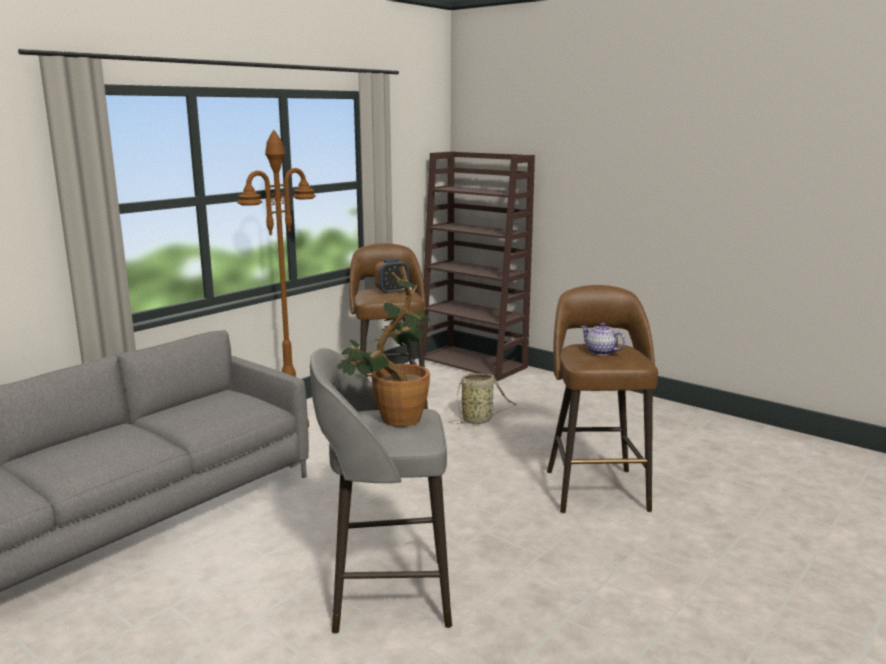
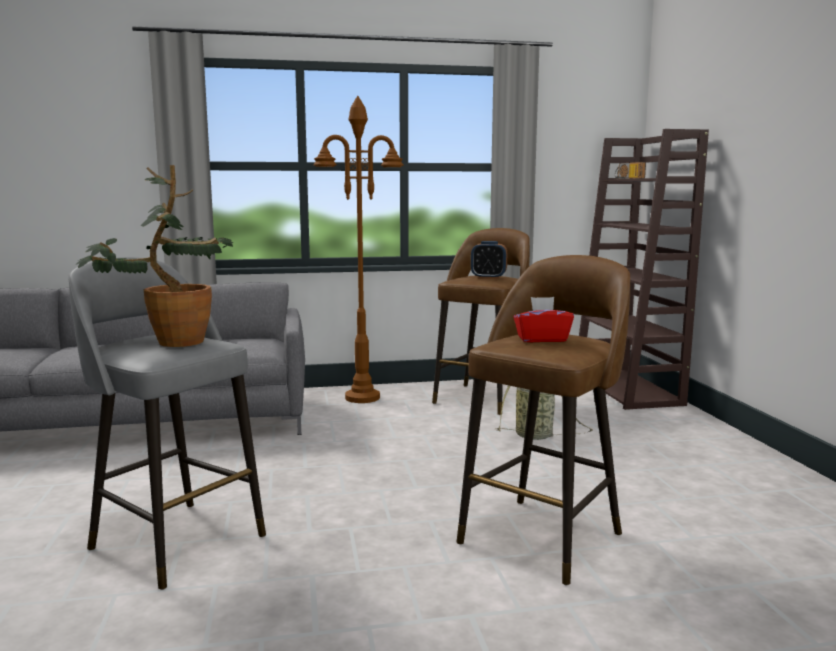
camera: 40 degrees right, 5 degrees down
(457, 189) = (627, 178): none -> radio
(600, 352) = (542, 339): teapot -> red tissue box

